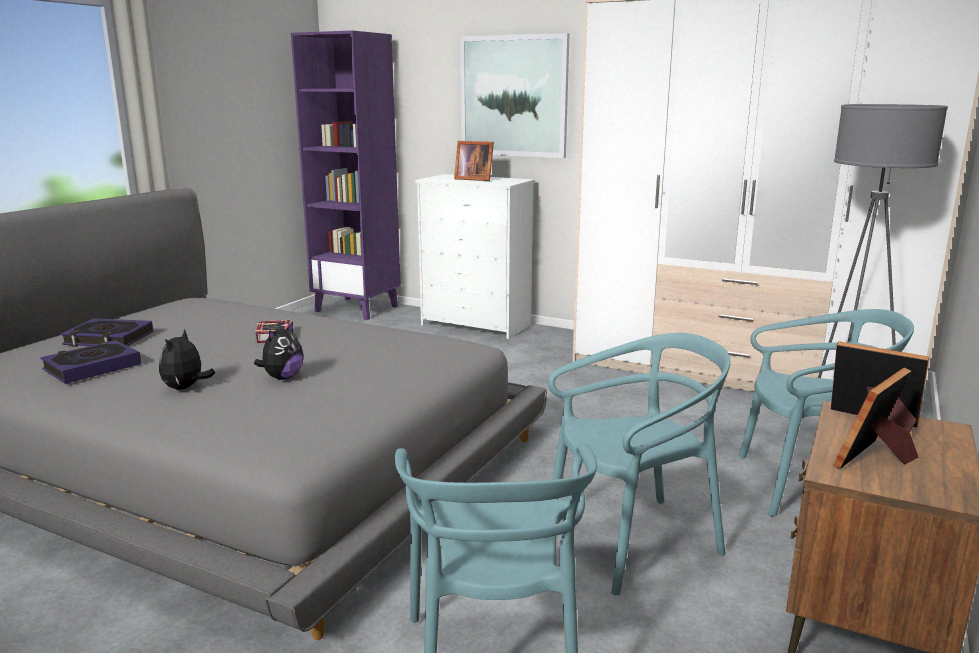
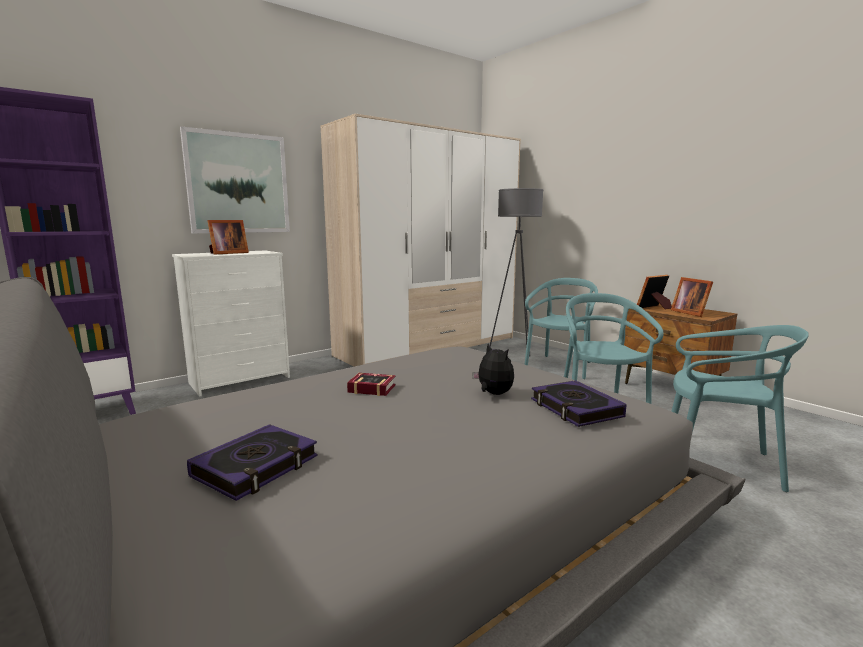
camera: 65 degrees left, 5 degrees down
(92, 367) = (376, 477): book -> book (575, 408)
(186, 388) = (493, 429): plush toy -> none

